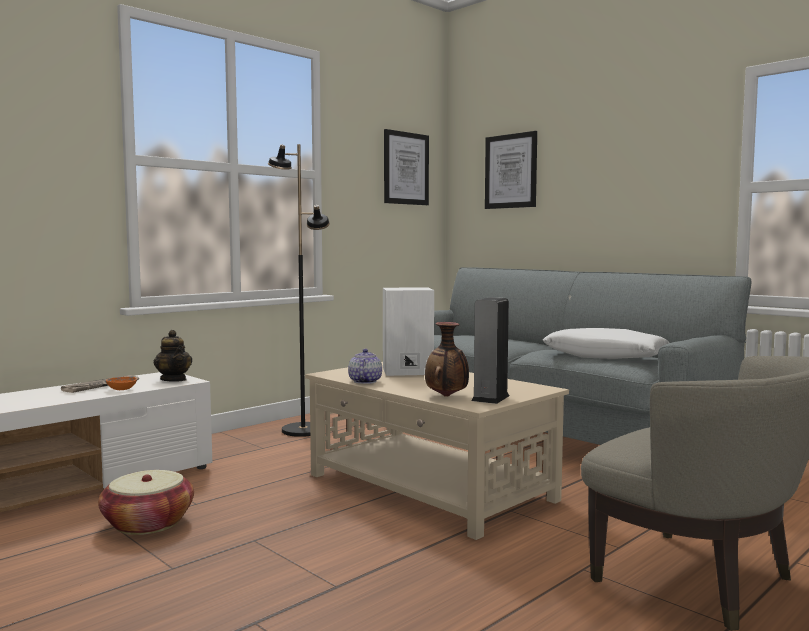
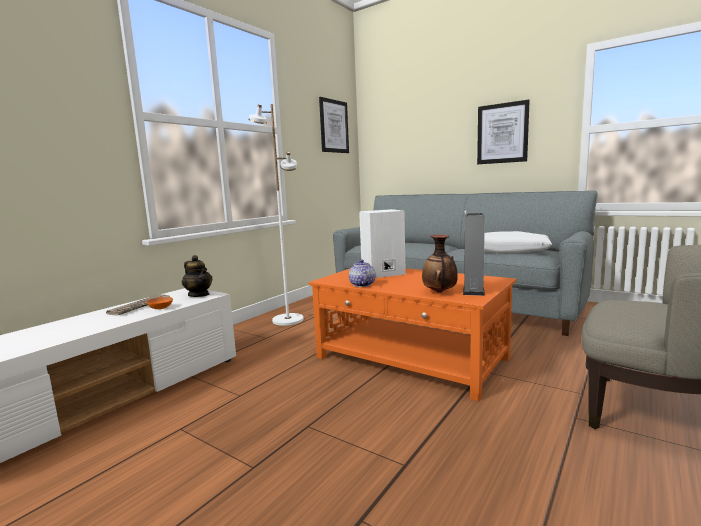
camera: 10 degrees left, 5 degrees up
(148, 523) = (208, 421): basket -> none
(302, 430) = (287, 320): black floor lamp -> white floor lamp
(430, 487) = (411, 358): beige coffee table -> orange coffee table
(511, 171) = (408, 126): picture -> picture (502, 133)

